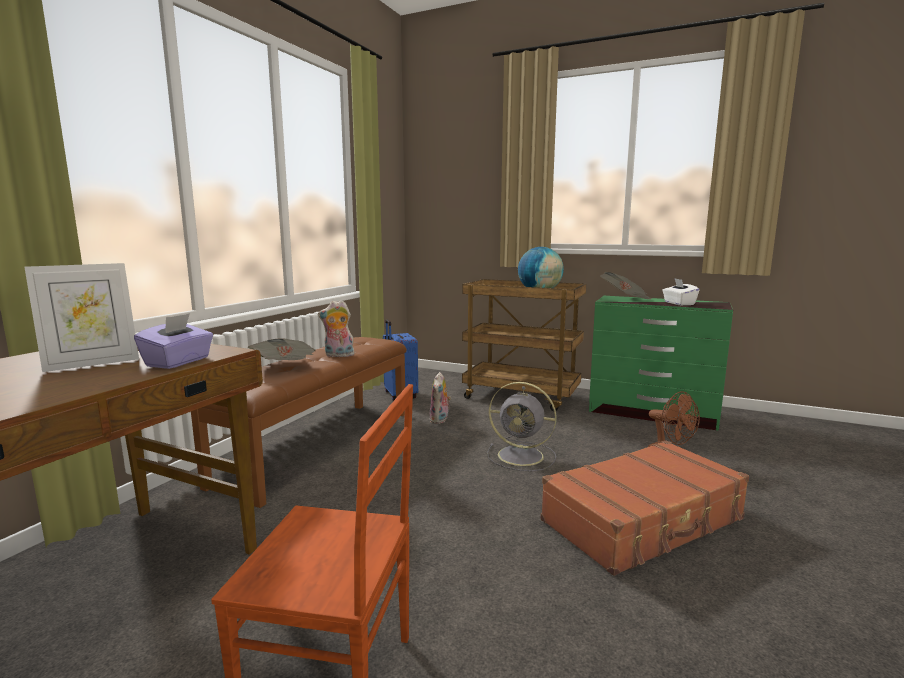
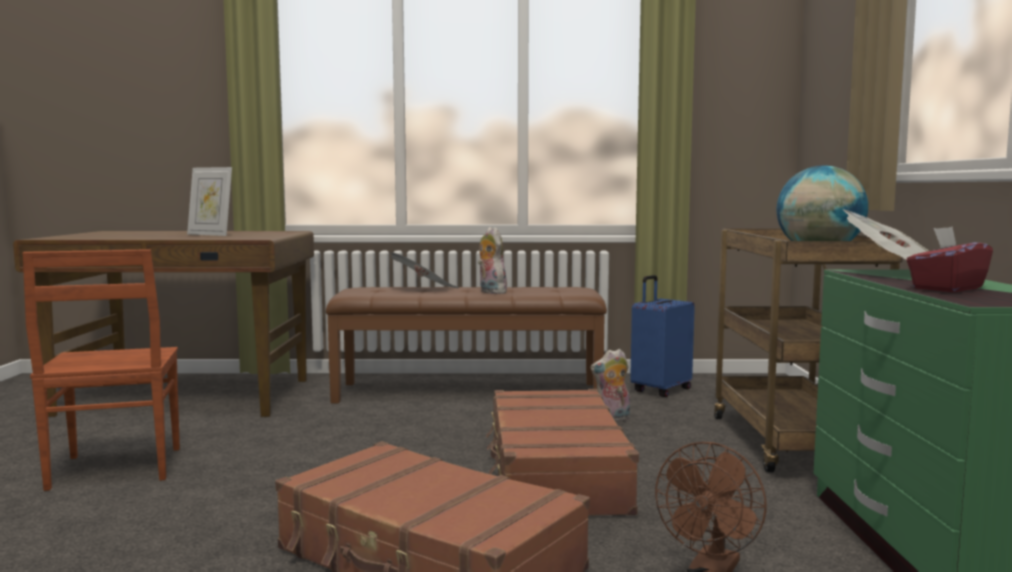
camera: 65 degrees right, 5 degrees down
(178, 362) = (220, 238): purple tissue box -> none
(522, 456) = (554, 473): grey fan -> brown suitcase
(678, 303) = (946, 288): white tissue box -> red tissue box

